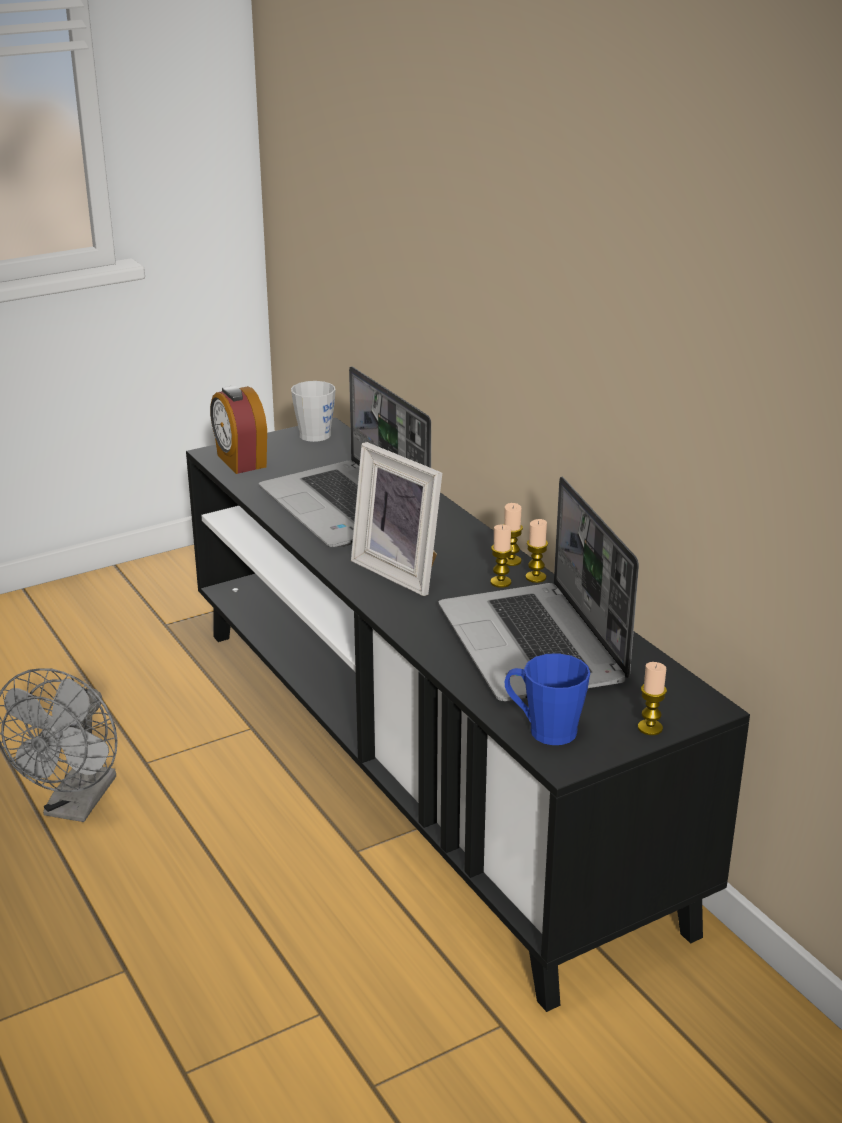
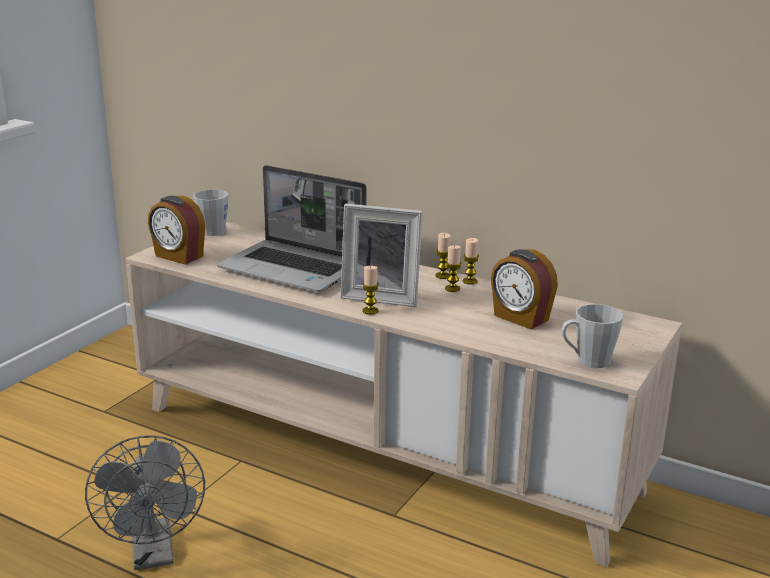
camera: 30 degrees left, 5 degrees down
(421, 764) = (382, 448): black tv stand -> beige tv stand
(534, 646) = (520, 318): laptop -> alarm clock
(544, 729) = (587, 360): blue mug -> grey mug
(650, 728) = (642, 343): candle -> candle (370, 311)

